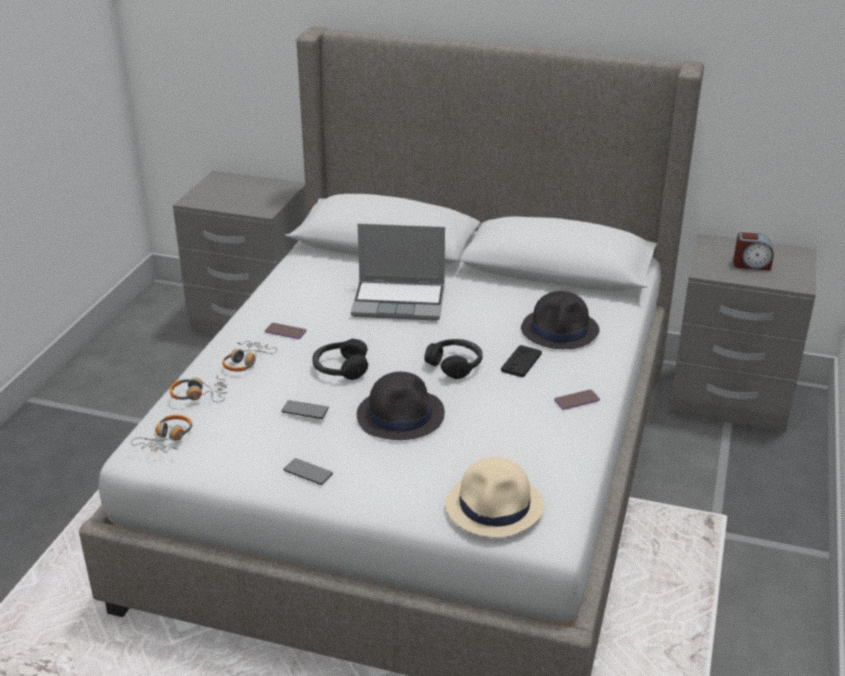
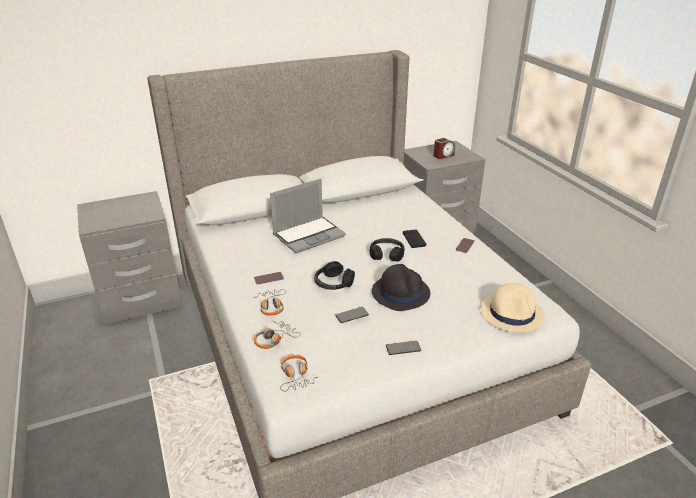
camera: 40 degrees left, 0 degrees up
(560, 330) = (407, 216): black hat -> none

